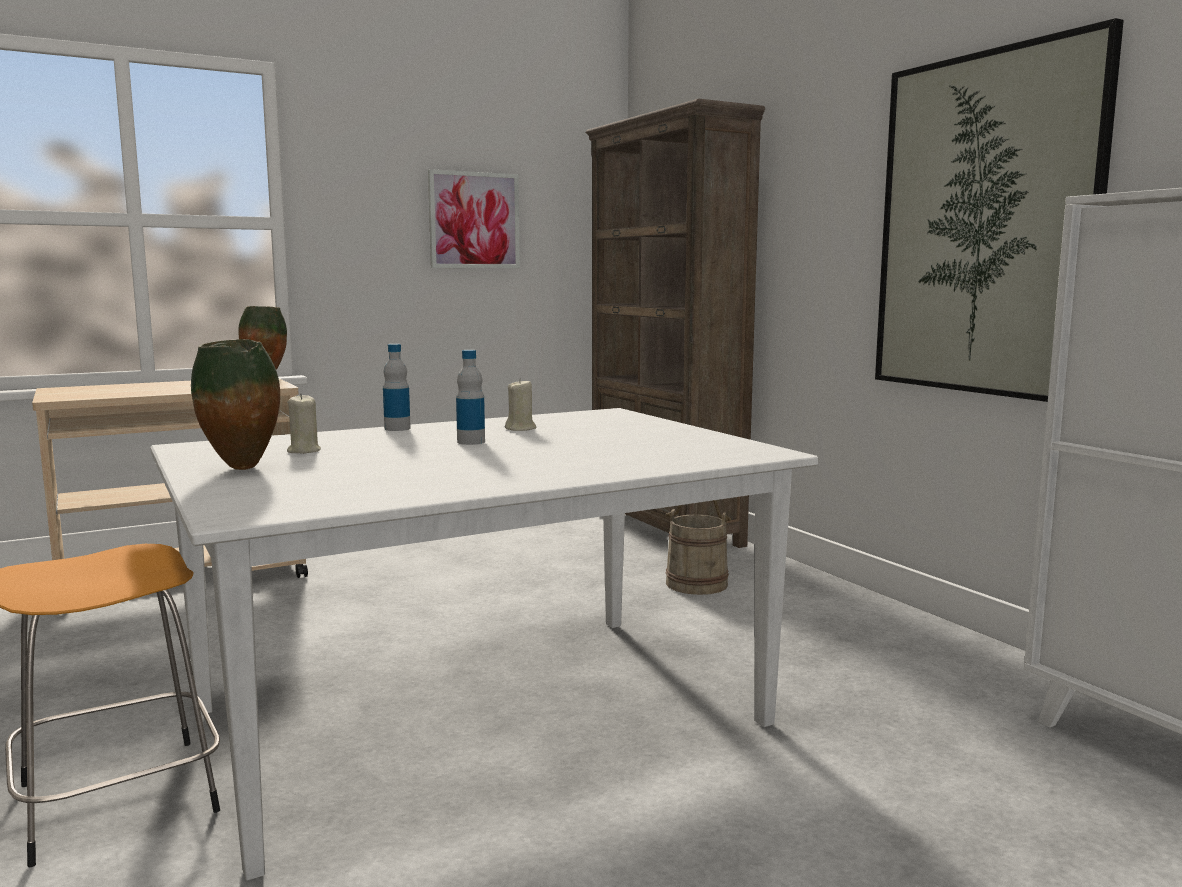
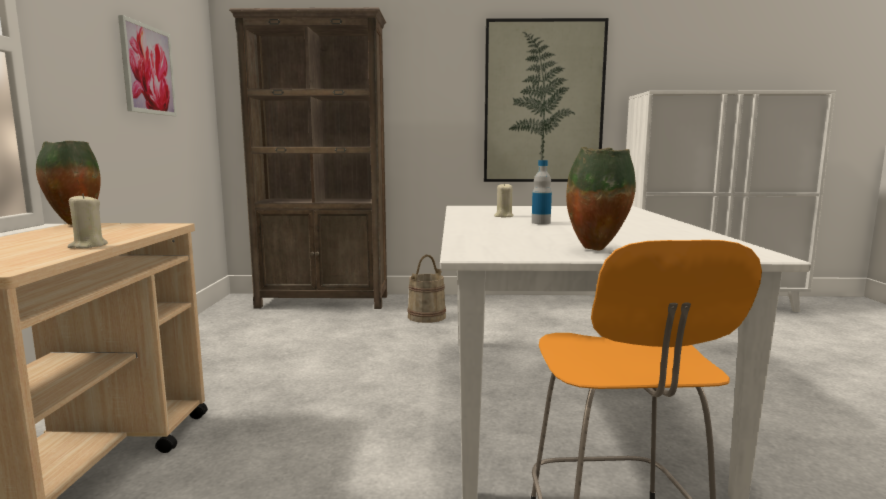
camera: 60 degrees left, 0 degrees up
(303, 451) = (534, 240): beige candle -> beige candle (88, 246)
(397, 428) = (464, 226): bottle -> none

